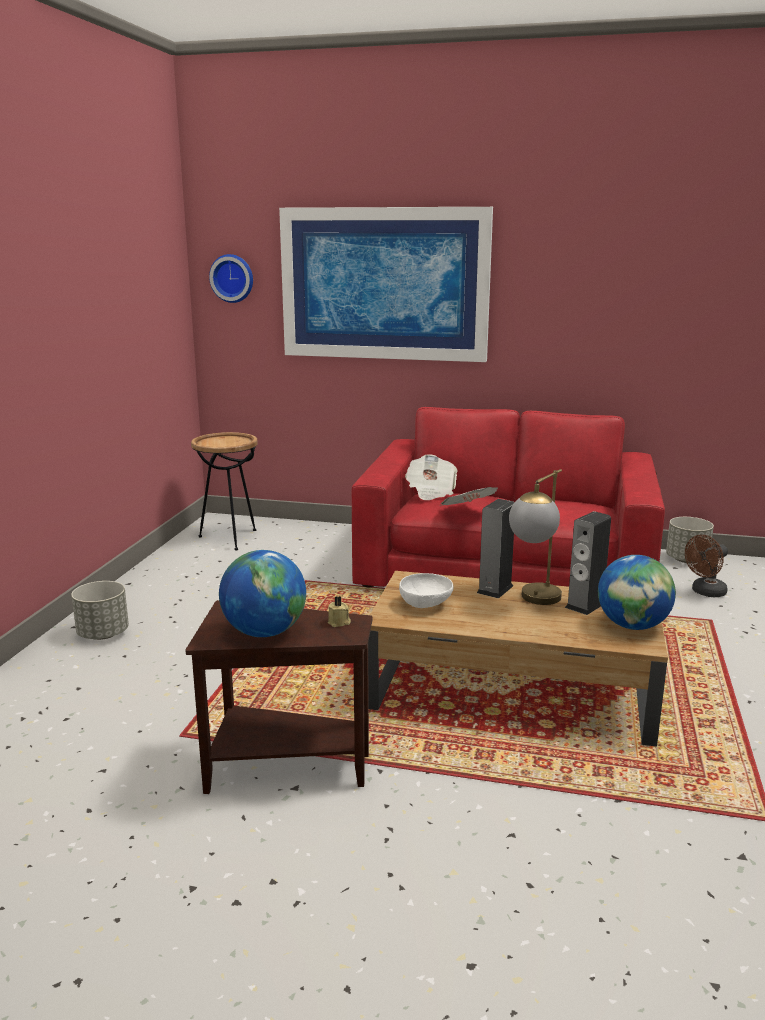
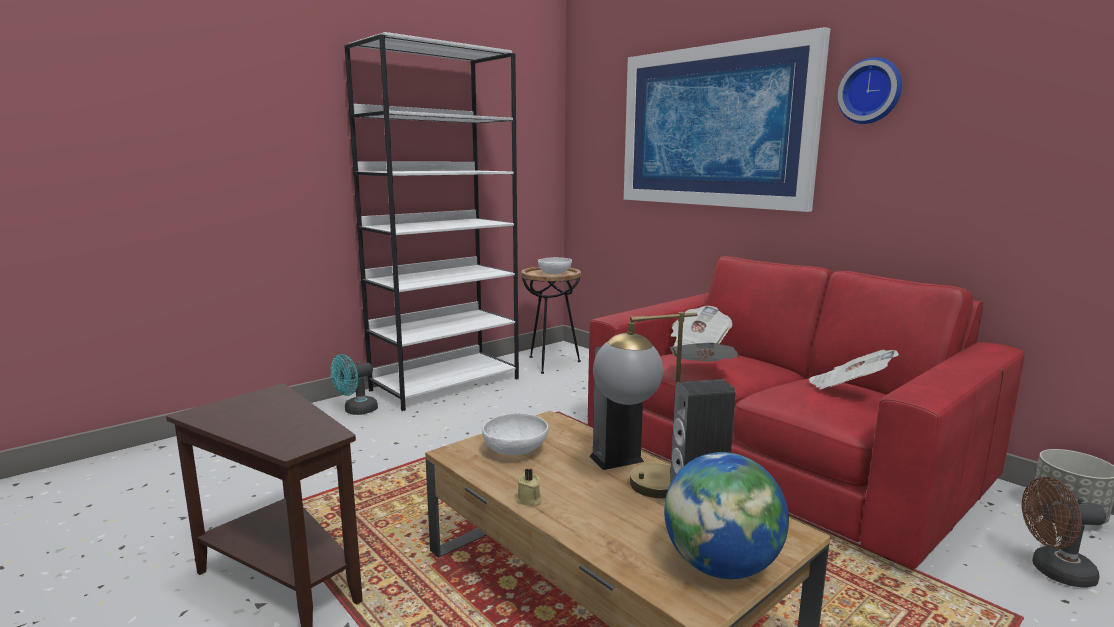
camera: 35 degrees right, 5 degrees down
(103, 634) = (356, 411): grey planter -> turquoise fan
(155, 584) = (446, 384): none -> white bookcase
(231, 442) = (555, 274): none -> white bowl
(232, 278) = (593, 128): wall clock -> wall clock (871, 91)
(264, 632) = (244, 420): globe -> none
(339, 622) = (314, 432): beige candle -> beige candle (529, 500)
(570, 503) = (847, 388): none -> newspaper

